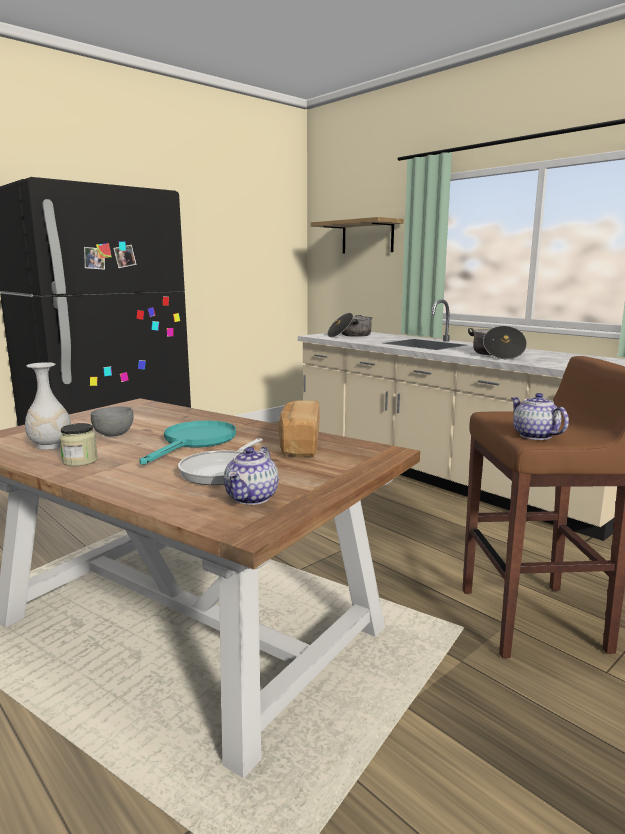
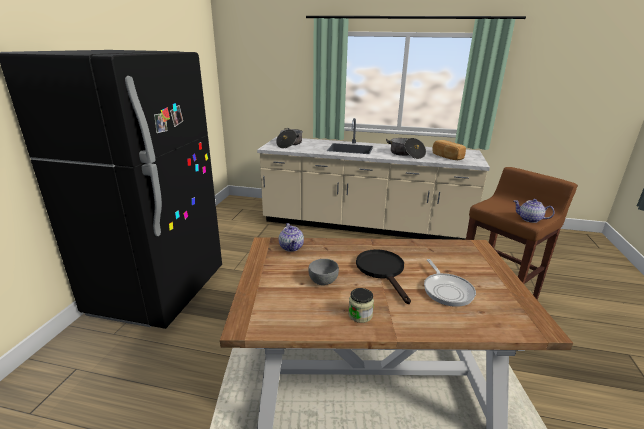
camera: 35 degrees left, 10 degrees up
(50, 446) = (308, 309): white vase -> none
(195, 442) = (382, 271): turquoise frying pan -> black frying pan
(252, 498) = (500, 305): teapot -> teapot (291, 247)
(299, 445) = (435, 254): bread -> bread (447, 157)
(367, 237) = (276, 69): shelf -> none

